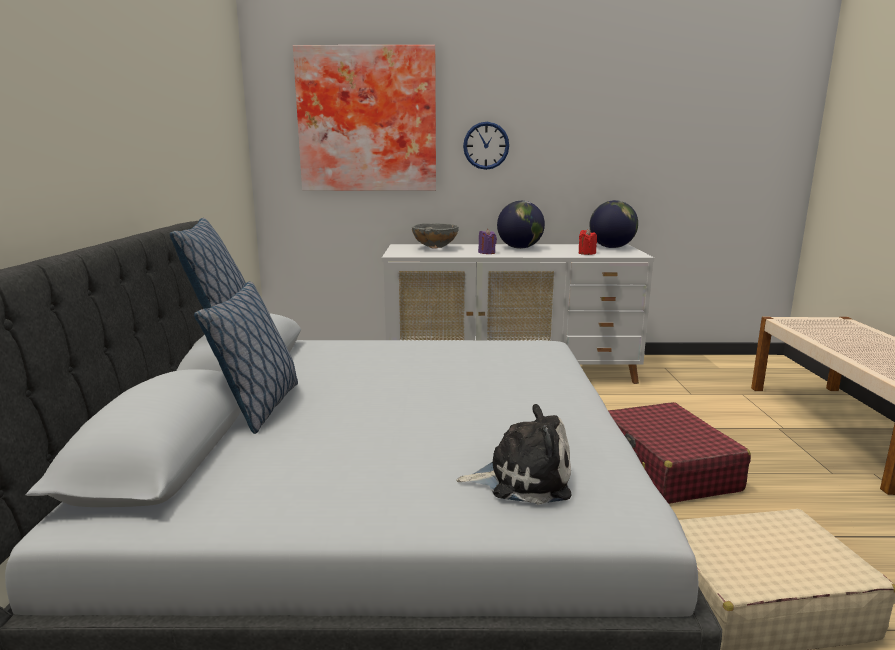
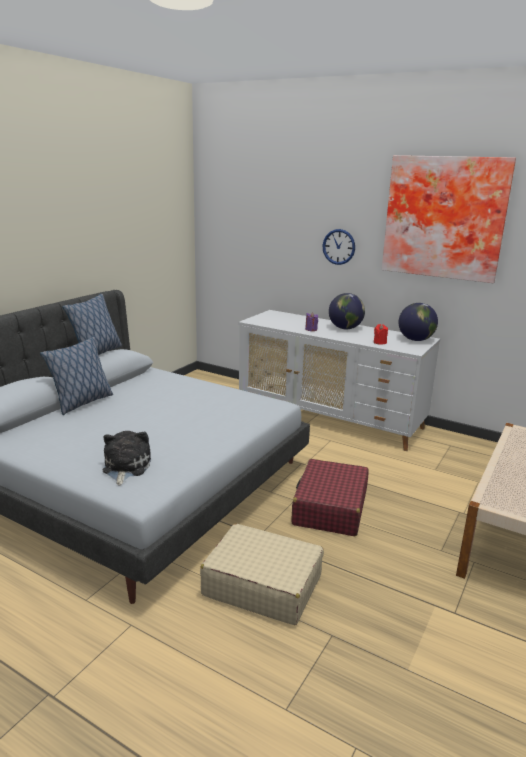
camera: 30 degrees right, 5 degrees up
(367, 120) = (262, 221): picture -> picture (444, 218)
(435, 248) = (287, 319): grey bowl -> none
(523, 478) = (125, 467): plush toy -> plush toy turned 120 degrees counterclockwise

